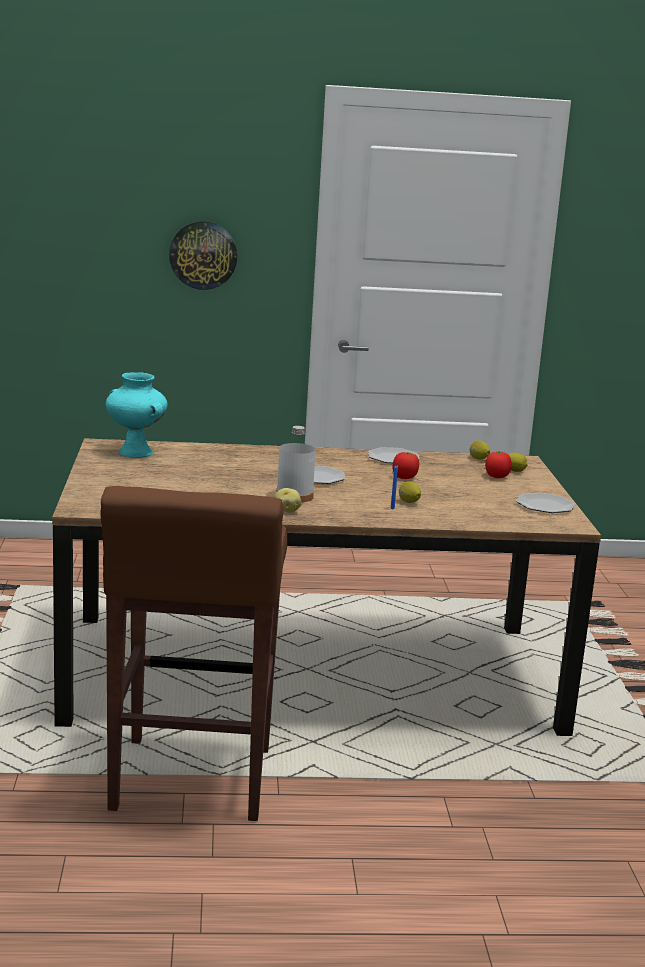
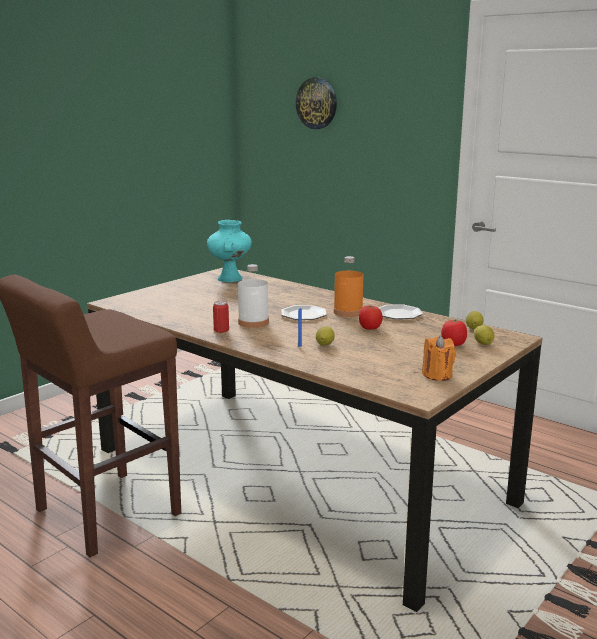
camera: 45 degrees right, 0 degrees up
(203, 255) = (382, 147): wall clock -> wall clock (317, 103)
(287, 511) = (221, 330): potato -> can
(348, 466) = (348, 312): none -> orange bottle
(545, 506) = (437, 375): plate -> orange candle

